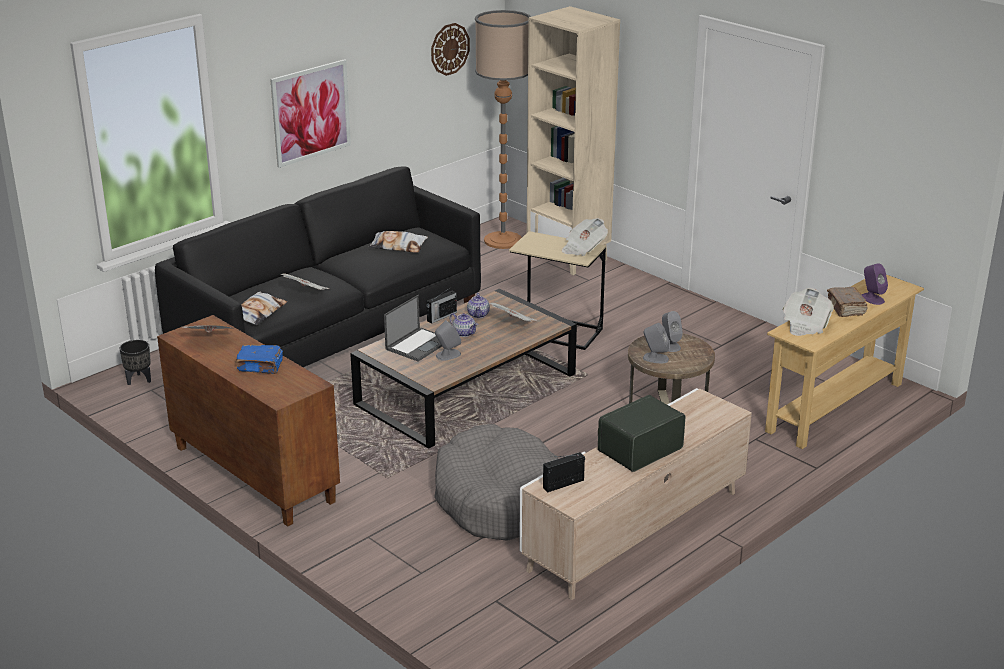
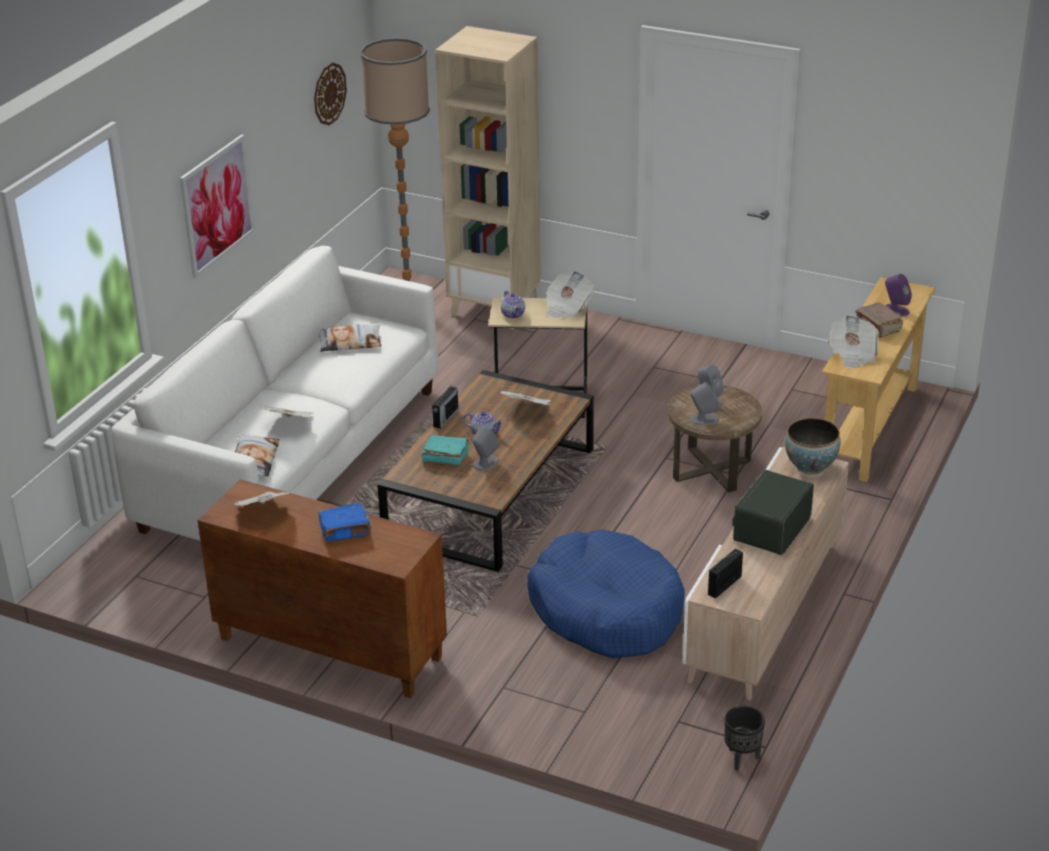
camera: 20 degrees left, 5 degrees up
(139, 380) = (112, 567): black planter -> black planter (741, 758)
(330, 333) = (294, 458): black sofa -> white sofa
(418, 344) = (445, 457): laptop -> turquoise book
(478, 314) = (483, 407): teapot -> teapot (513, 314)
(497, 498) = (606, 610): grey dog bed -> blue dog bed
(713, 408) = (810, 466): none -> bowl

